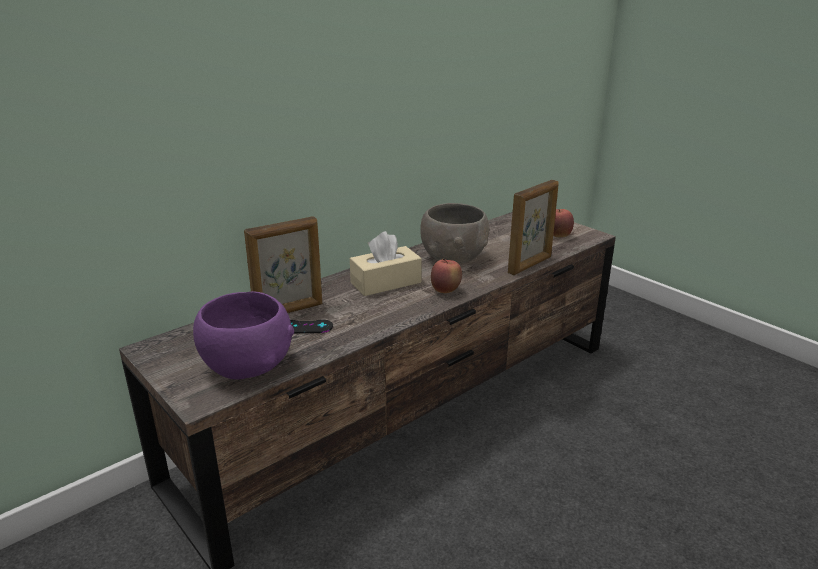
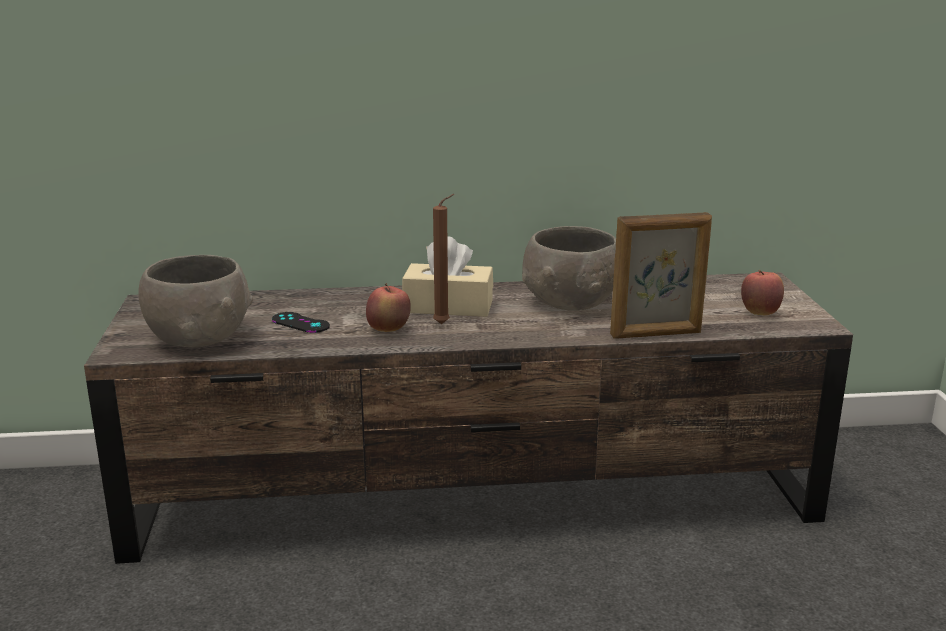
camera: 35 degrees right, 5 degrees down
(248, 365) = (200, 338): purple bowl -> grey bowl
(289, 311) = (309, 305): picture frame -> none
(403, 296) = (444, 324): none -> brown candle
(445, 291) = (500, 332): apple -> apple (388, 330)

